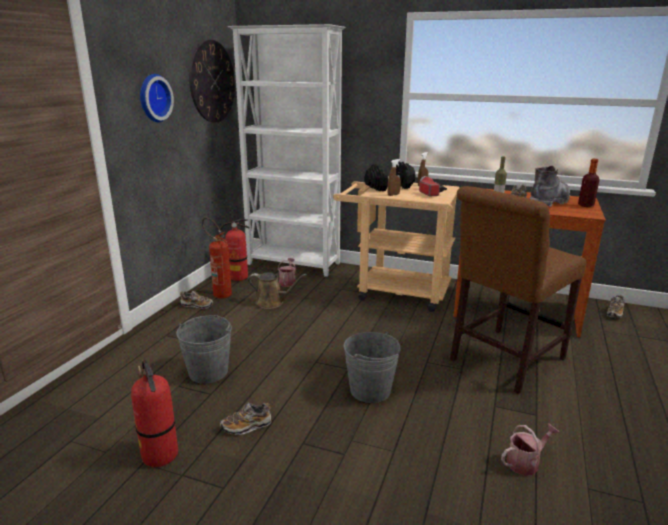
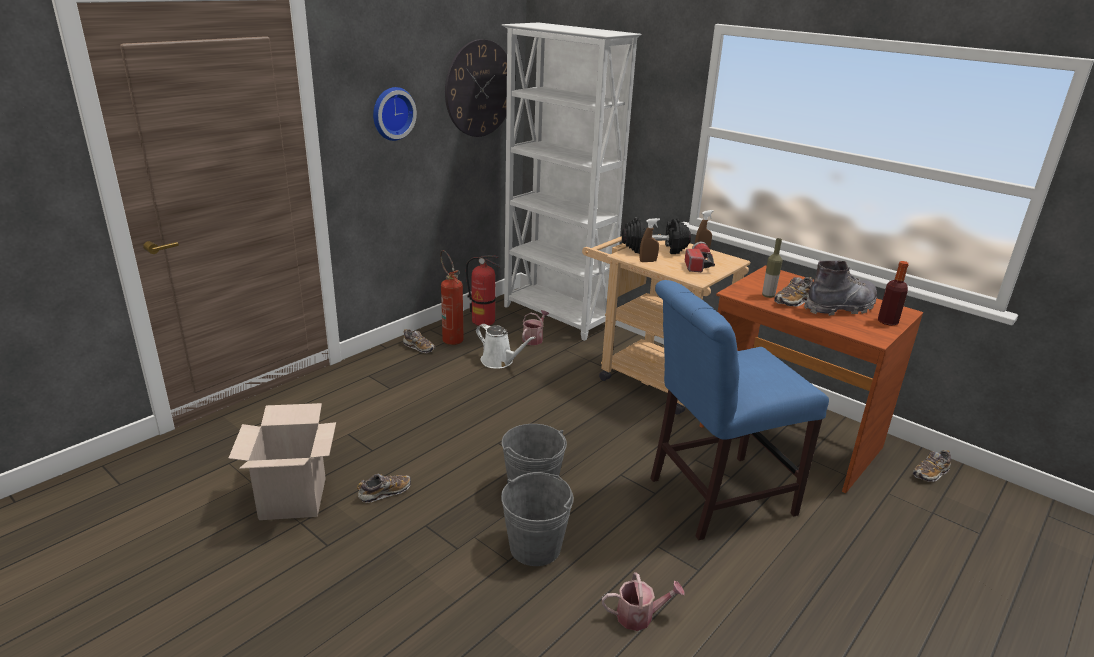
camera: 20 degrees right, 5 degrees up
(160, 455) = (293, 498): fire extinguisher -> cardboard box
(208, 372) = (384, 426): grey bucket -> grey bucket (535, 547)
(246, 426) = (384, 493): shoe -> shoe turned 150 degrees clockwise
(272, 303) = (499, 361): brown watering can -> white watering can
(502, 361) = (713, 497): brown chair -> blue chair

